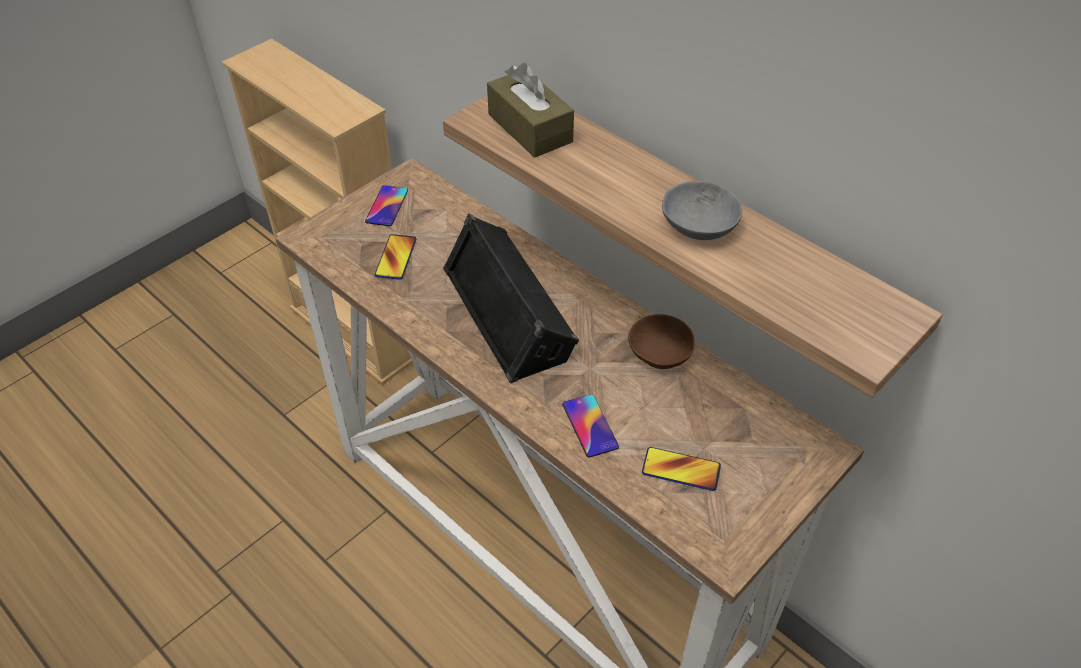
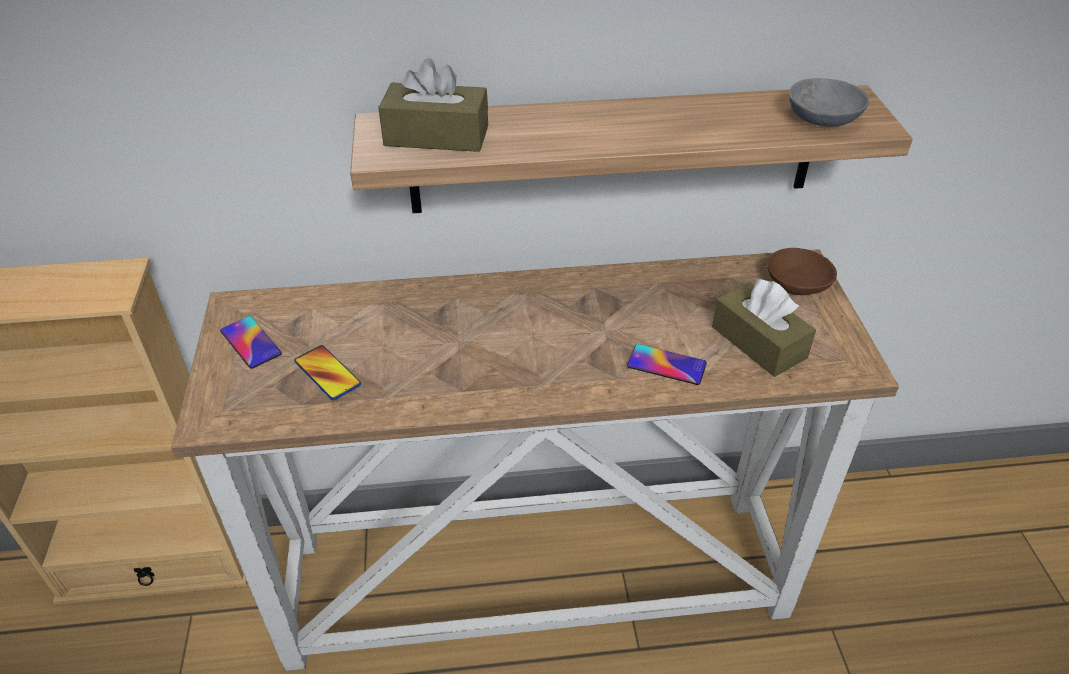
camera: 50 degrees left, 5 degrees down
(510, 310) = (488, 338): black speaker -> none
(662, 353) = (633, 284): brown bowl -> brown bowl (799, 283)
(681, 470) = (758, 342): phone -> brown tissue box
(696, 226) = (667, 123): grey bowl -> grey bowl (823, 119)

